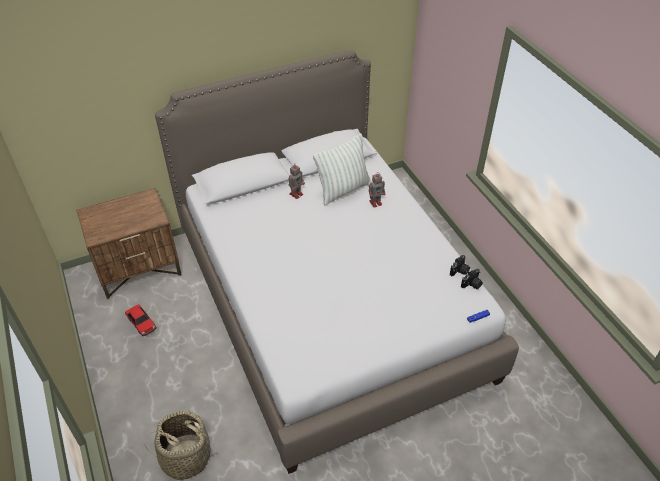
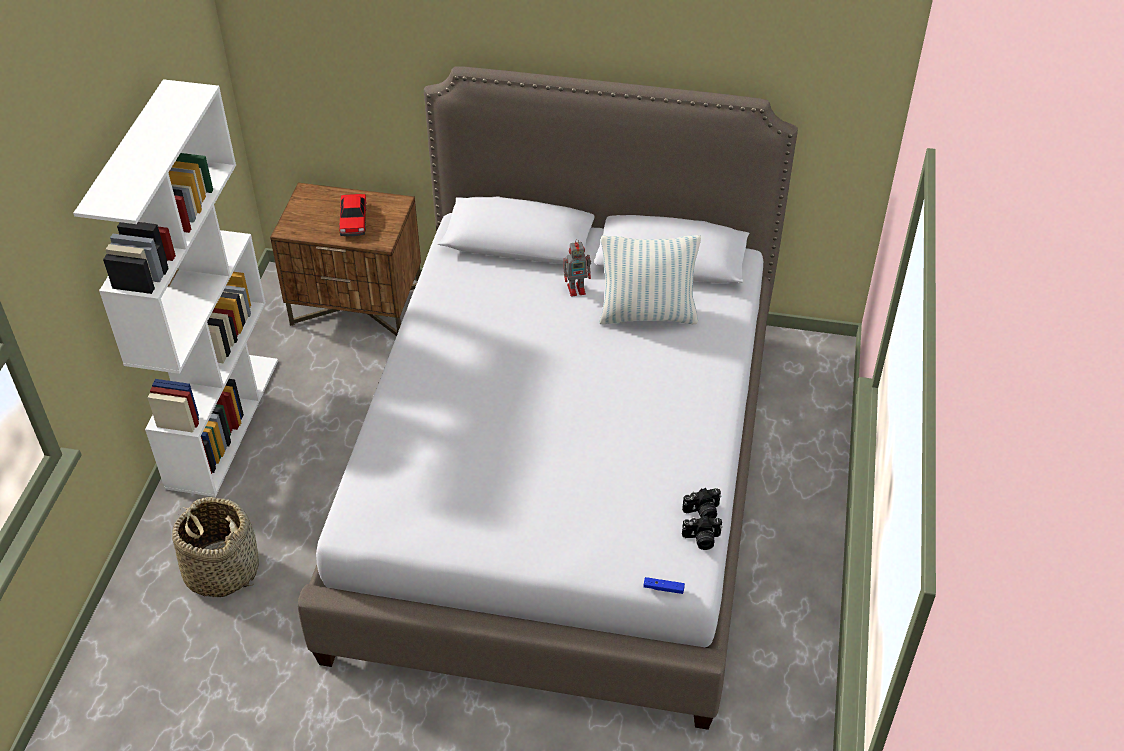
camera: 35 degrees right, 0 degrees up
(112, 373) = (223, 421): none -> white bookcase
(141, 323) = (304, 377): toy car -> toy car (353, 221)
(376, 202) = (678, 355): toy robot -> none

